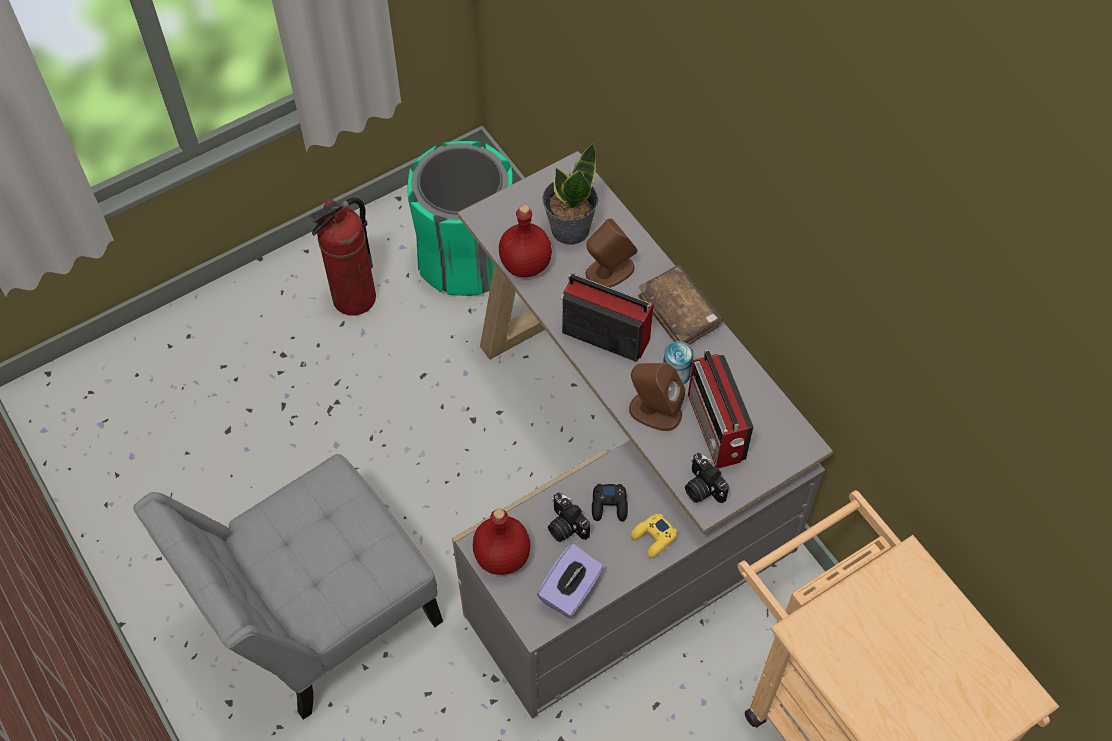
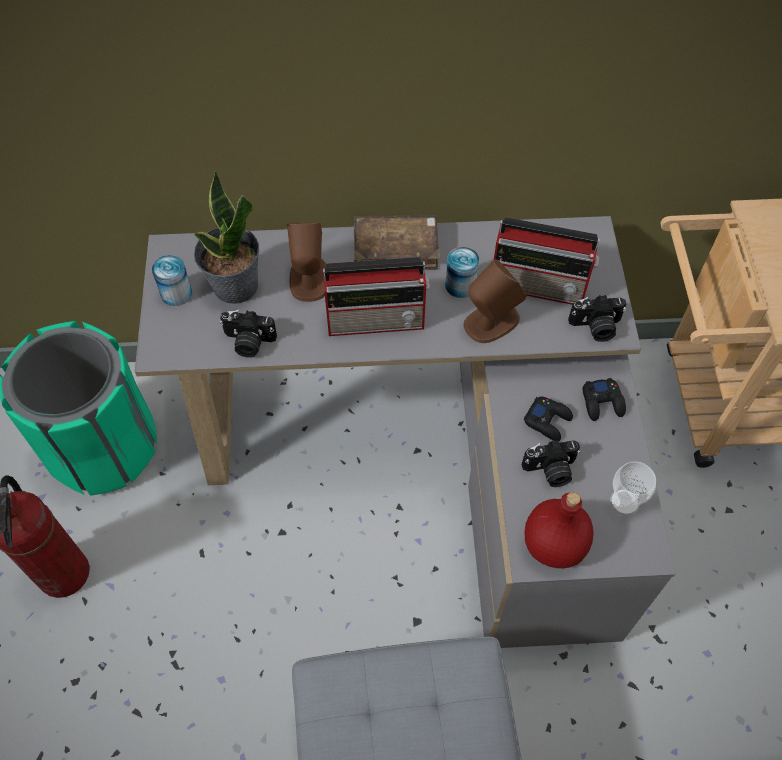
camera: 60 degrees left, 0 degrees up
(526, 264) = (248, 342): red bottle -> camera
(538, 197) = (176, 293): none -> can
(570, 591) = (624, 502): purple tissue box -> cup
(603, 334) = (378, 319): radio -> radio turned 150 degrees counterclockwise
(653, 538) = (602, 402): yellow game controller -> black game controller

